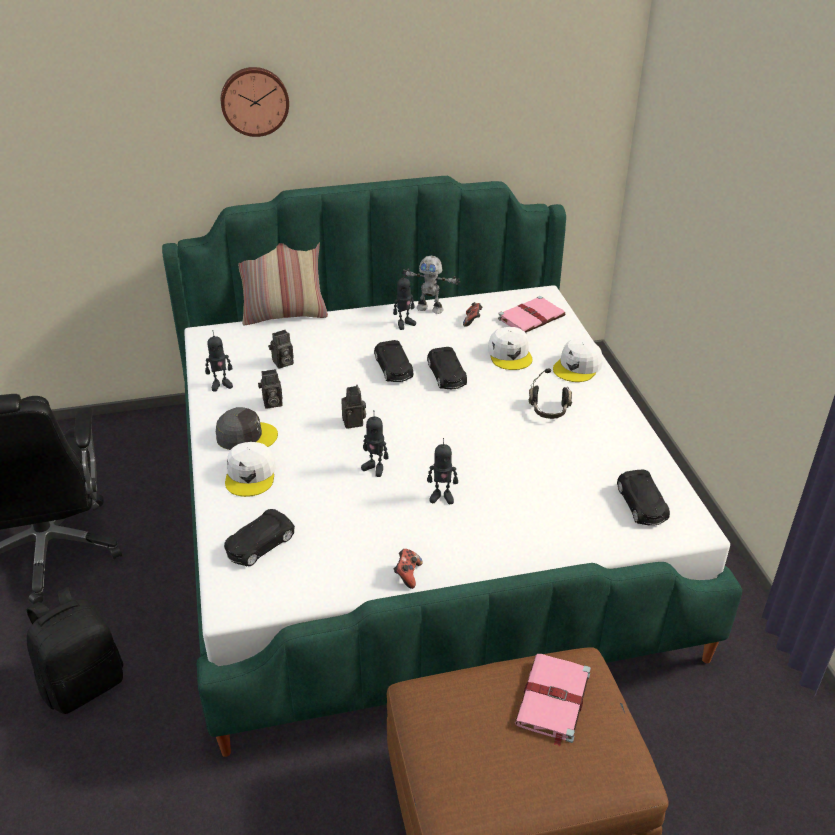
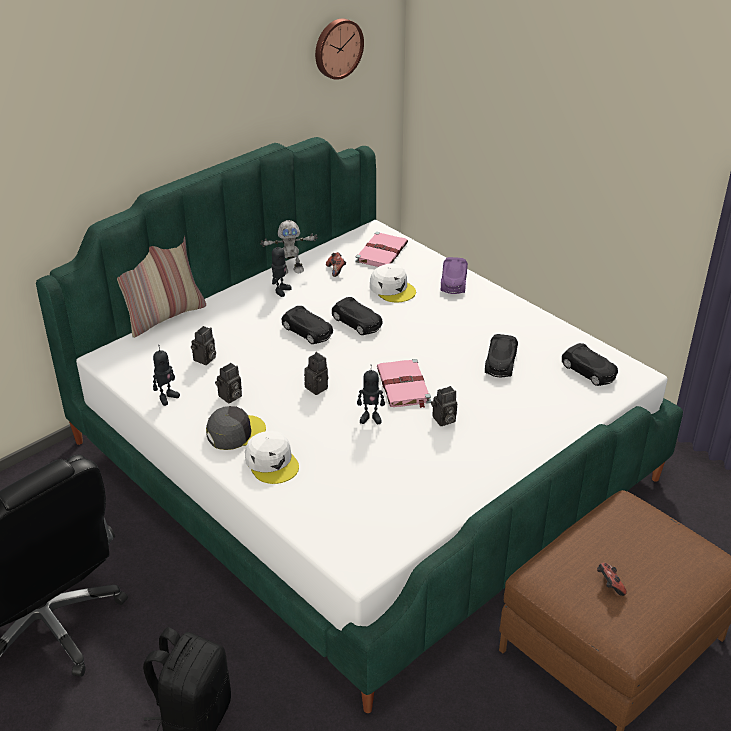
camera: 30 degrees left, 0 degrees up
(254, 101) = (106, 112): wall clock -> wall clock (337, 48)
(259, 544) = (335, 514): black toy car -> black toy car (500, 362)
(407, 575) = (472, 488): game controller -> game controller (609, 585)
(442, 496) = (443, 420): toy robot -> camera
(549, 410) = (462, 323): black headphones -> none
(553, 700) = (631, 536): pink book -> pink book (403, 386)
(578, 367) = (453, 282): white cap -> purple toy car

